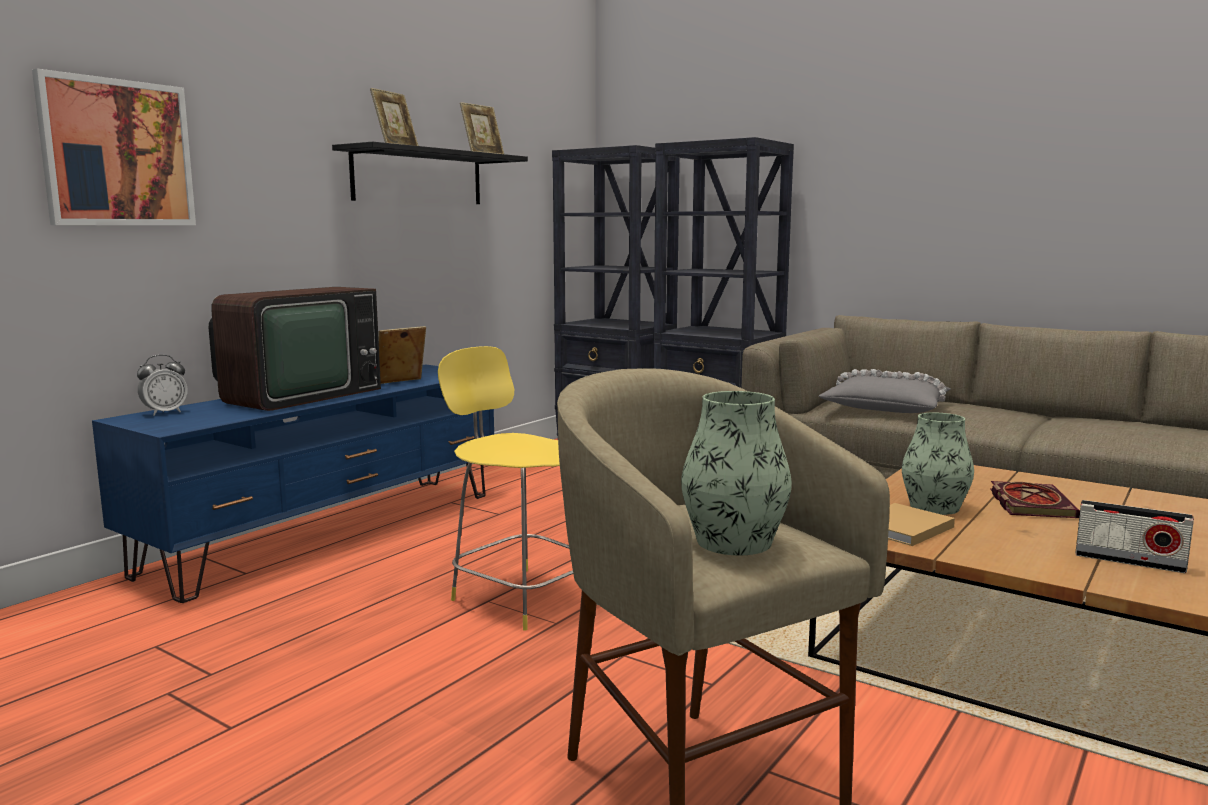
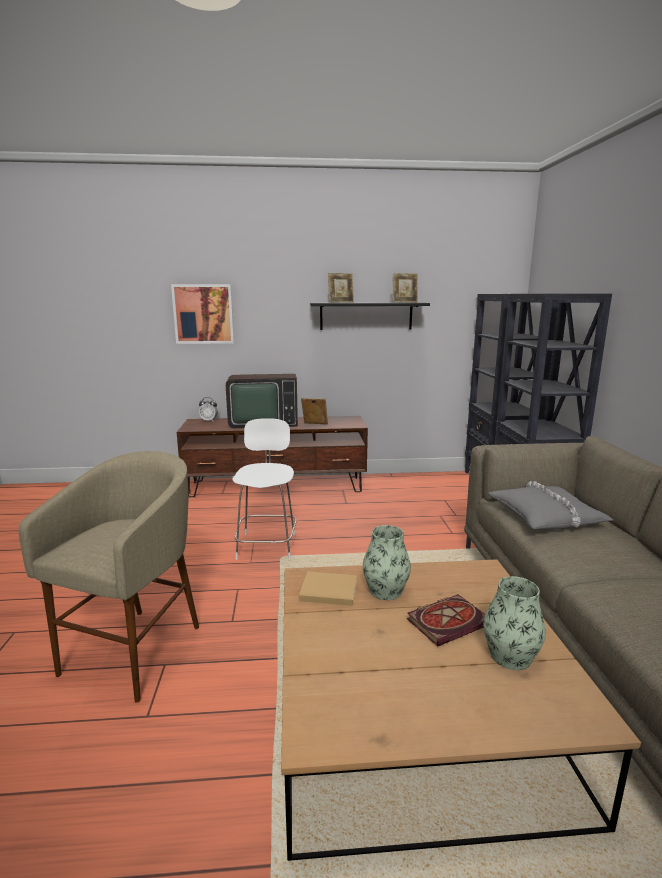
camera: 50 degrees right, 5 degrees up
(330, 531) = (277, 486): blue tv stand -> brown tv stand
(521, 596) = (267, 544): yellow stool -> white stool
(733, 542) = (88, 544): vase -> vase (510, 655)
(1129, 561) = (364, 685): radio -> none

